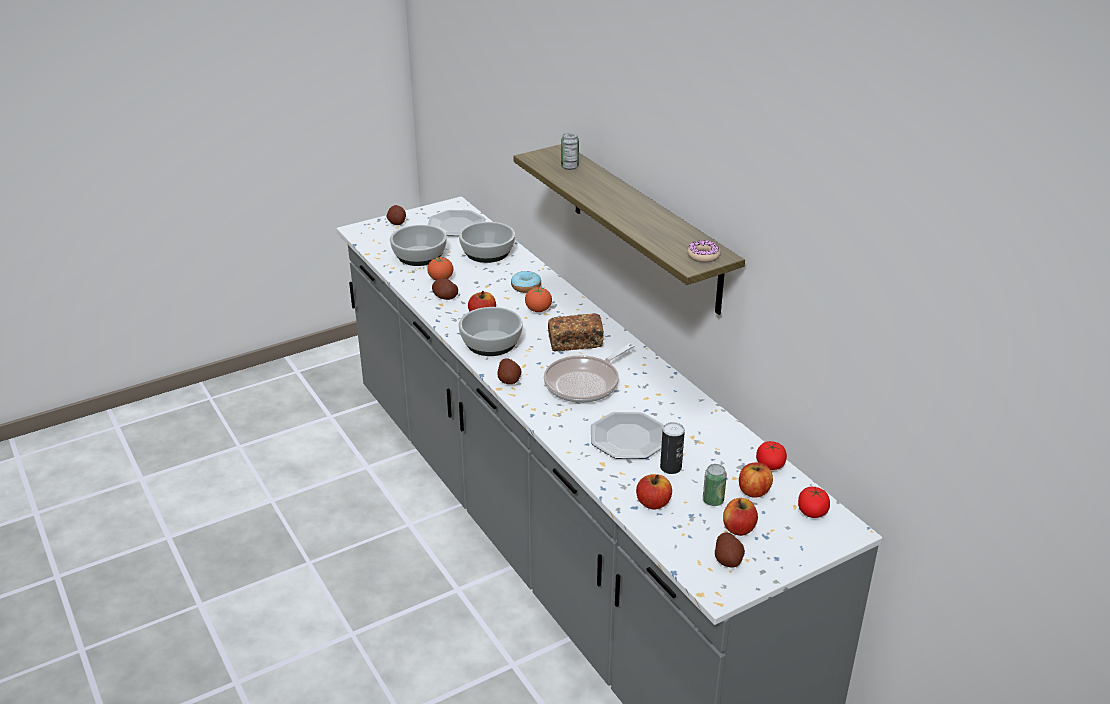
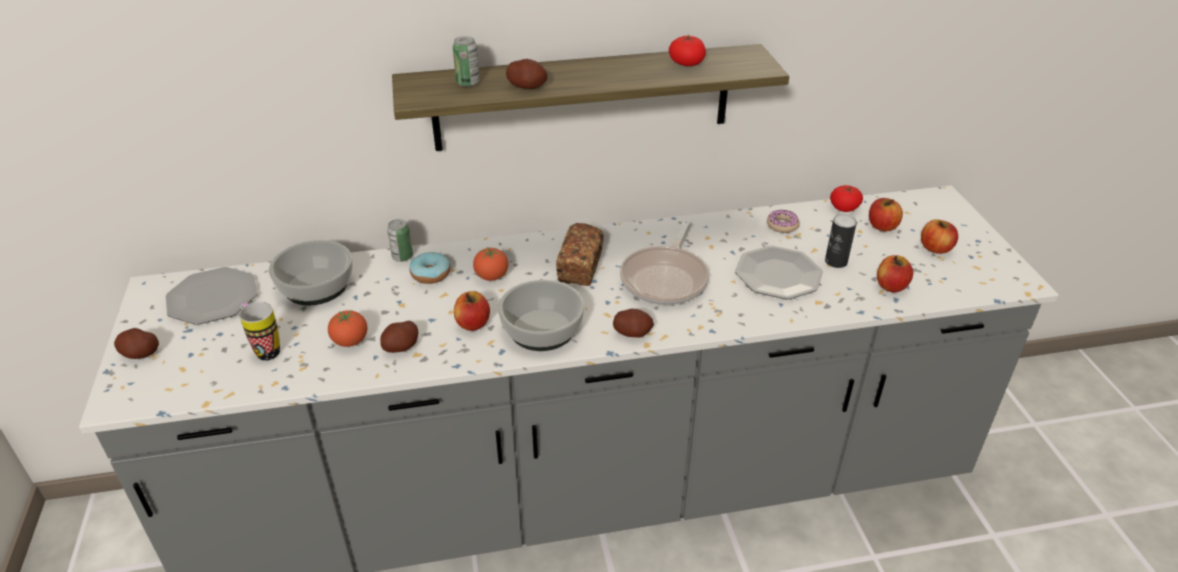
camera: 70 degrees left, 5 degrees up
(419, 255) = (264, 349): bowl -> mug
(585, 383) = (666, 278): frying pan -> frying pan turned 45 degrees clockwise
(703, 256) = (746, 59): donut -> donut (782, 225)
(713, 500) = (892, 251): can -> can (402, 257)
(728, 559) = (979, 266): potato -> potato (527, 86)
(812, 511) = (915, 206): tomato -> tomato (686, 63)

